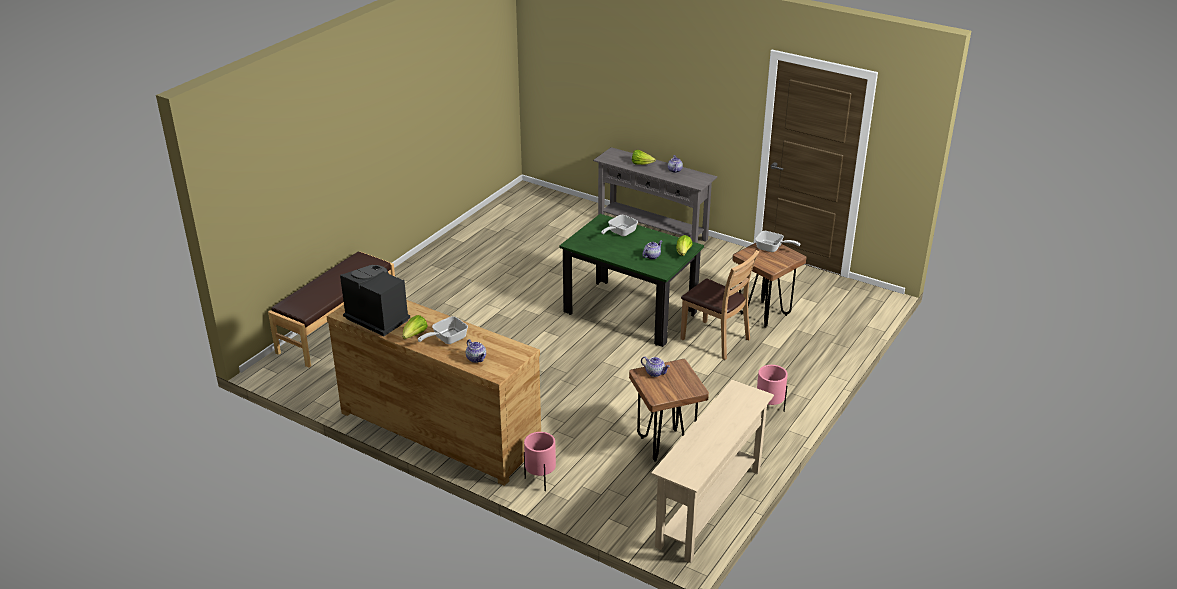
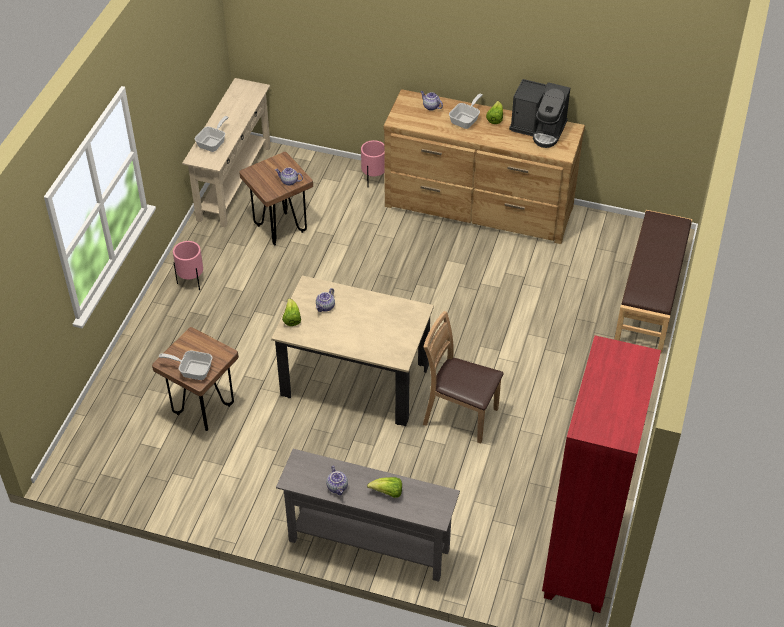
camera: 165 degrees right, 15 degrees up
(512, 207) = (582, 557): none -> red bookcase
(620, 233) = (372, 338): frying pan -> frying pan (213, 143)
(630, 313) = (355, 381): green dining table -> beige dining table
(715, 340) = (253, 359): brown chair -> brown chair (459, 415)

